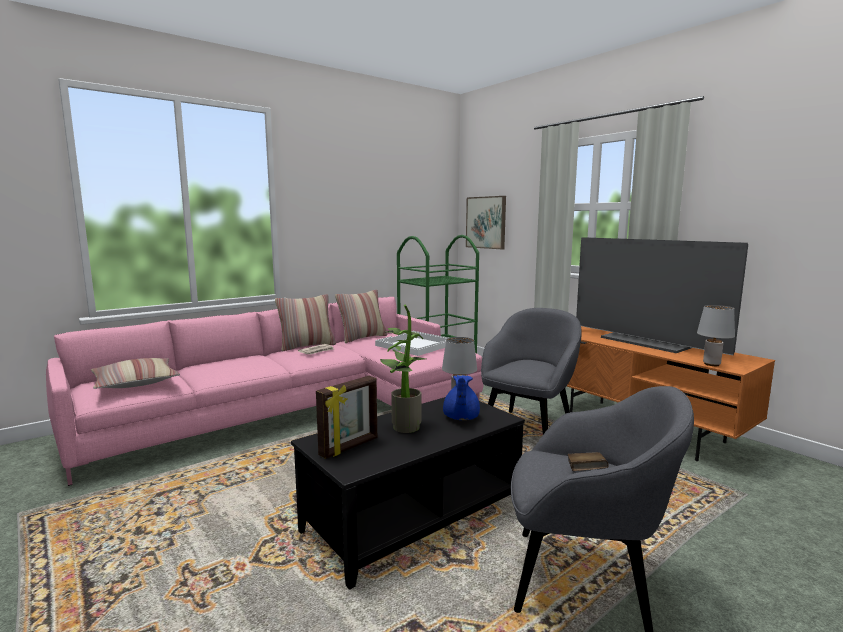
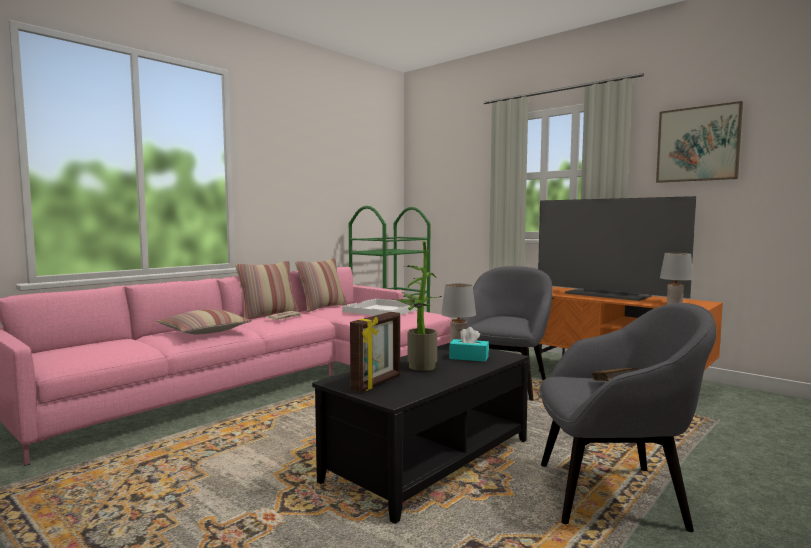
camera: 10 degrees left, 5 degrees down
(135, 382) = (97, 349): pillow -> pillow (204, 331)
(460, 417) = (469, 357): blue teapot -> turquoise tissue box
(486, 222) = (434, 195): picture -> picture (698, 144)

